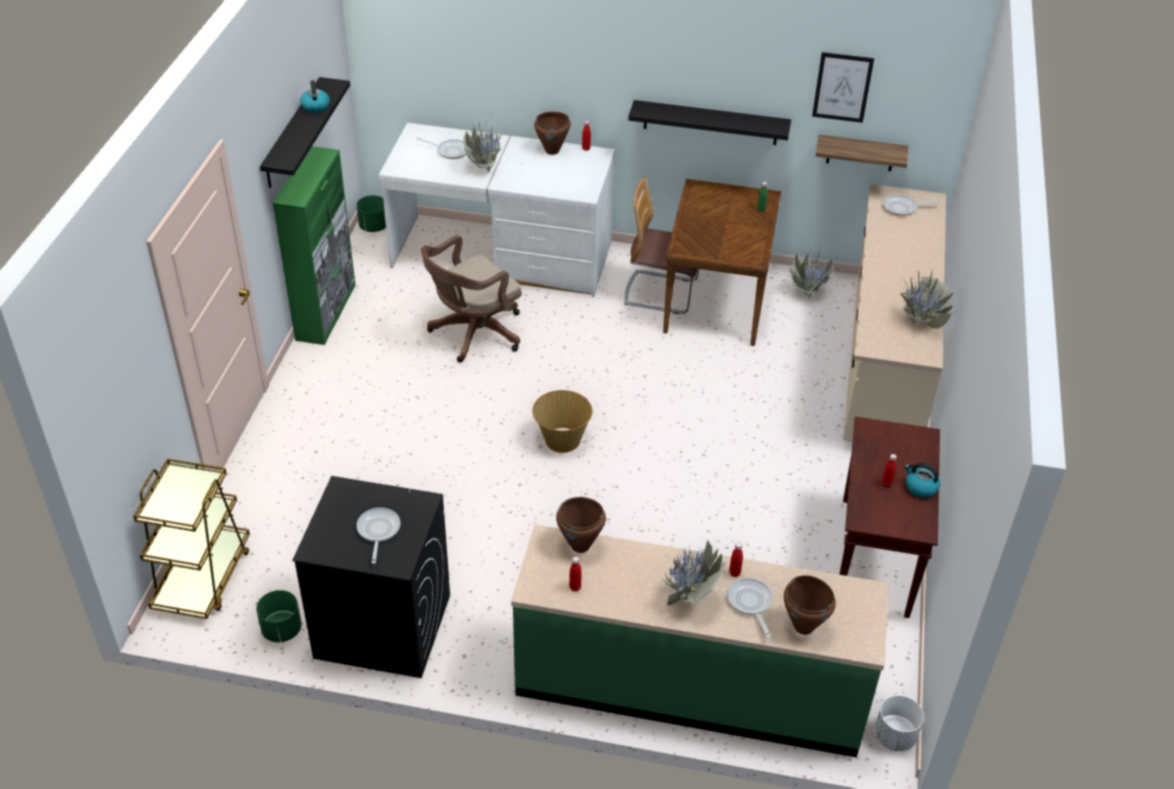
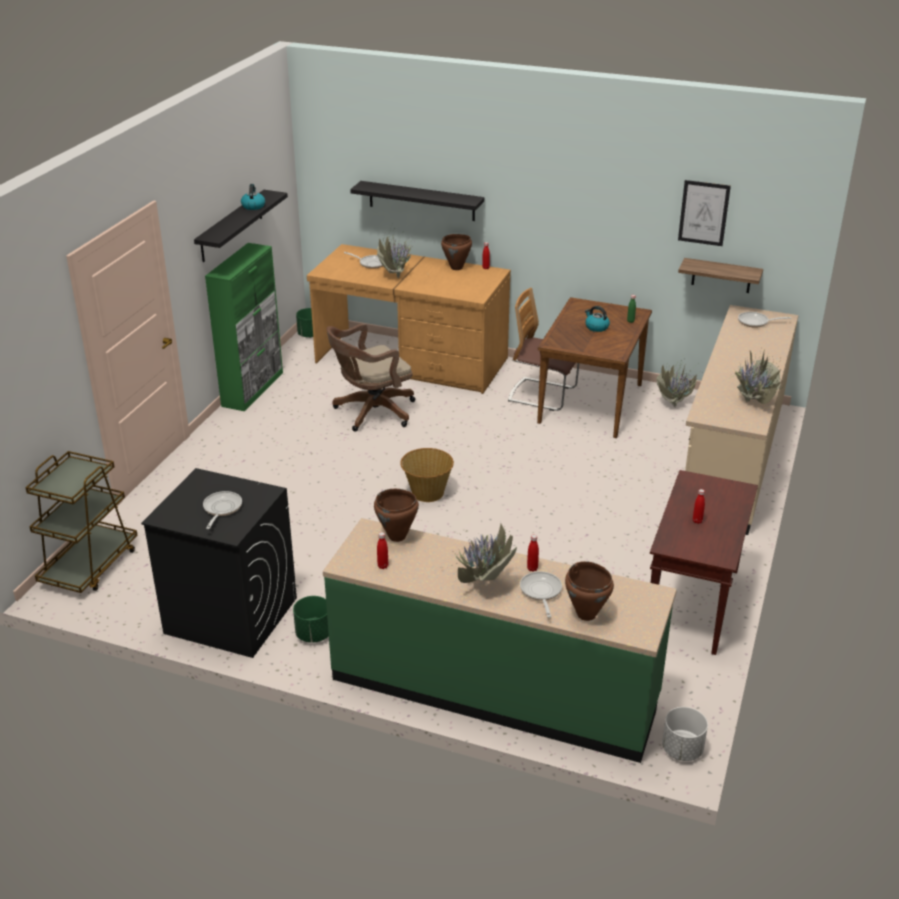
camera: 10 degrees right, 10 degrees down
(281, 630) = (143, 609): green planter -> green planter (313, 634)
(501, 256) = (411, 361): white desk -> brown desk
(710, 123) = (591, 246): black shelf -> black shelf (421, 201)
(920, 487) = (729, 526): kettle -> kettle (596, 327)

